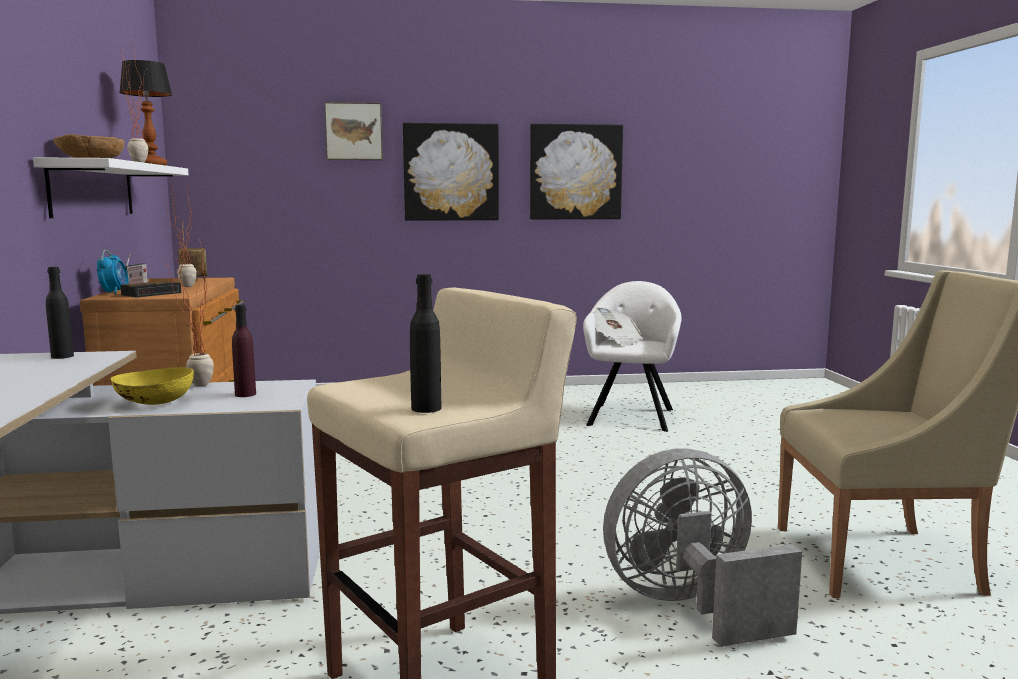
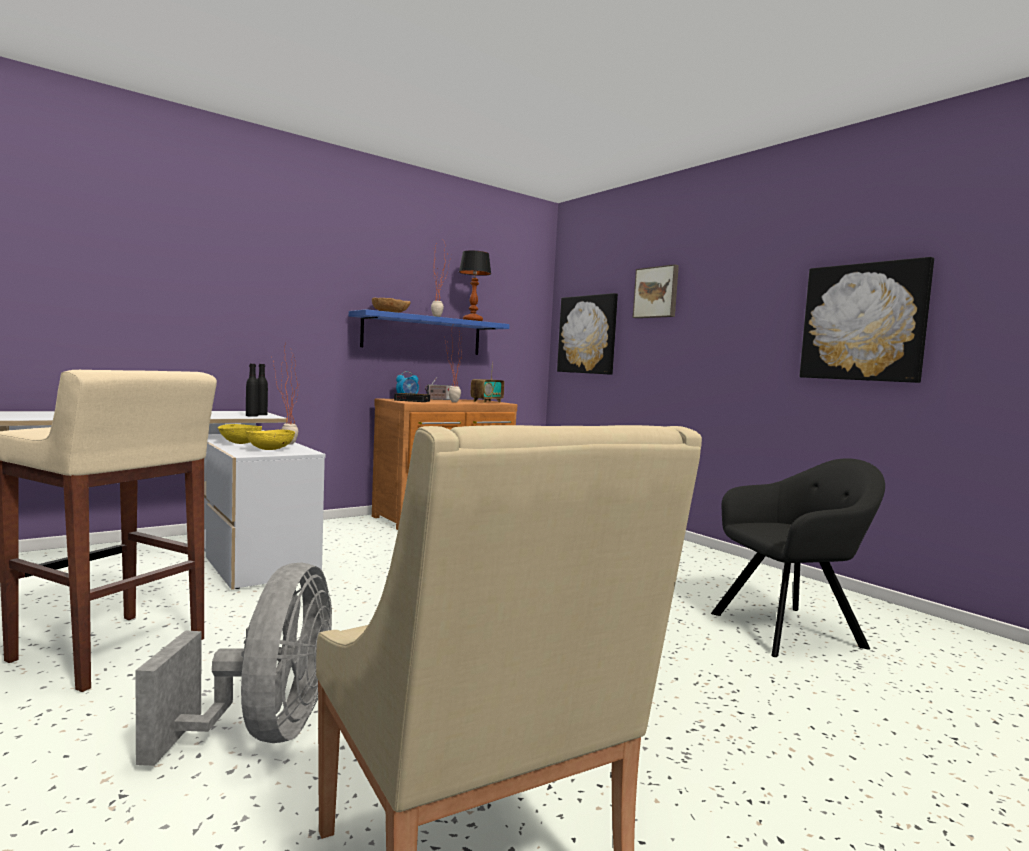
camera: 60 degrees right, 5 degrees down
(93, 189) = (423, 334): white shelf -> blue shelf
(245, 394) = (270, 449): purple bottle -> yellow bowl
(426, 408) = (44, 430): black bottle -> black bottle (251, 415)
(451, 172) = (729, 326): picture -> picture (587, 334)
(616, 341) = (778, 525): newspaper -> none
(631, 416) = (792, 629): white armchair -> black armchair
(690, 606) = (264, 731): grey fan -> grey fan turned 45 degrees clockwise

